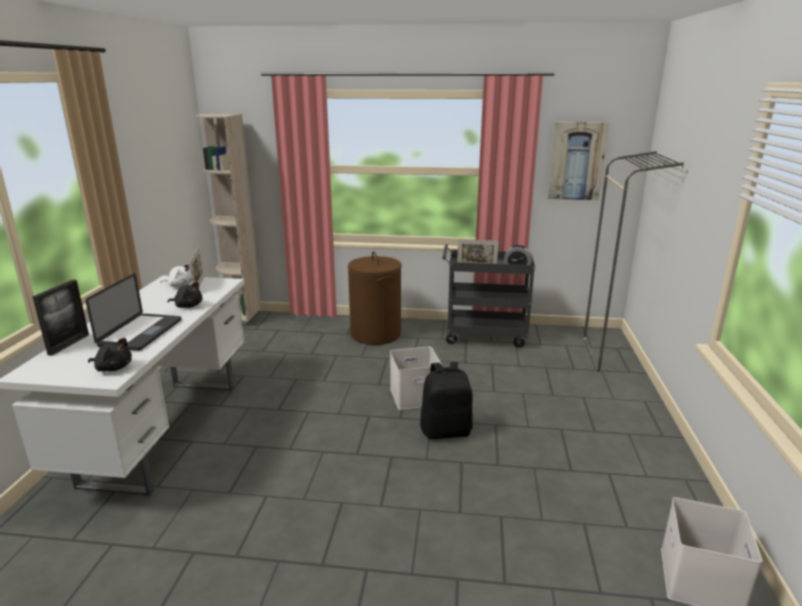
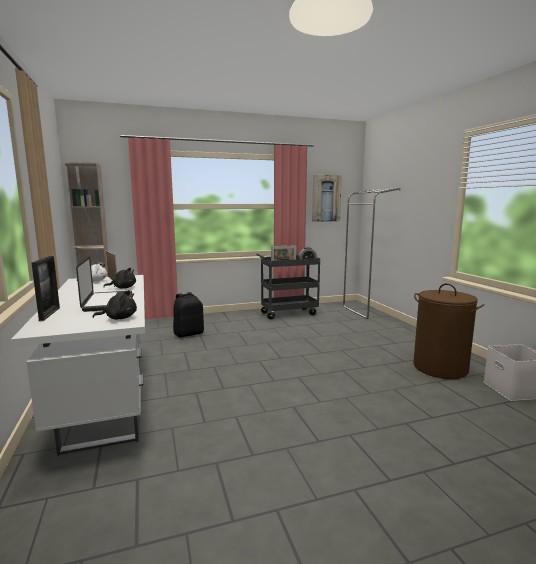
camera: 25 degrees left, 10 degrees down
(376, 334) = (216, 321): brown laundry basket -> brown laundry basket (440, 368)
(415, 395) = (278, 346): white storage box -> none
(446, 431) = (316, 358): black backpack -> black backpack (189, 334)

